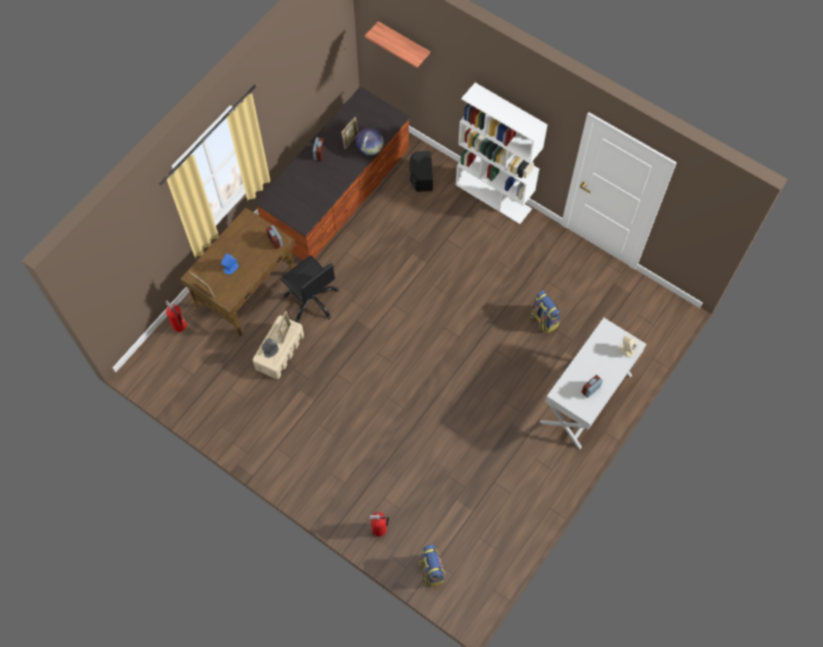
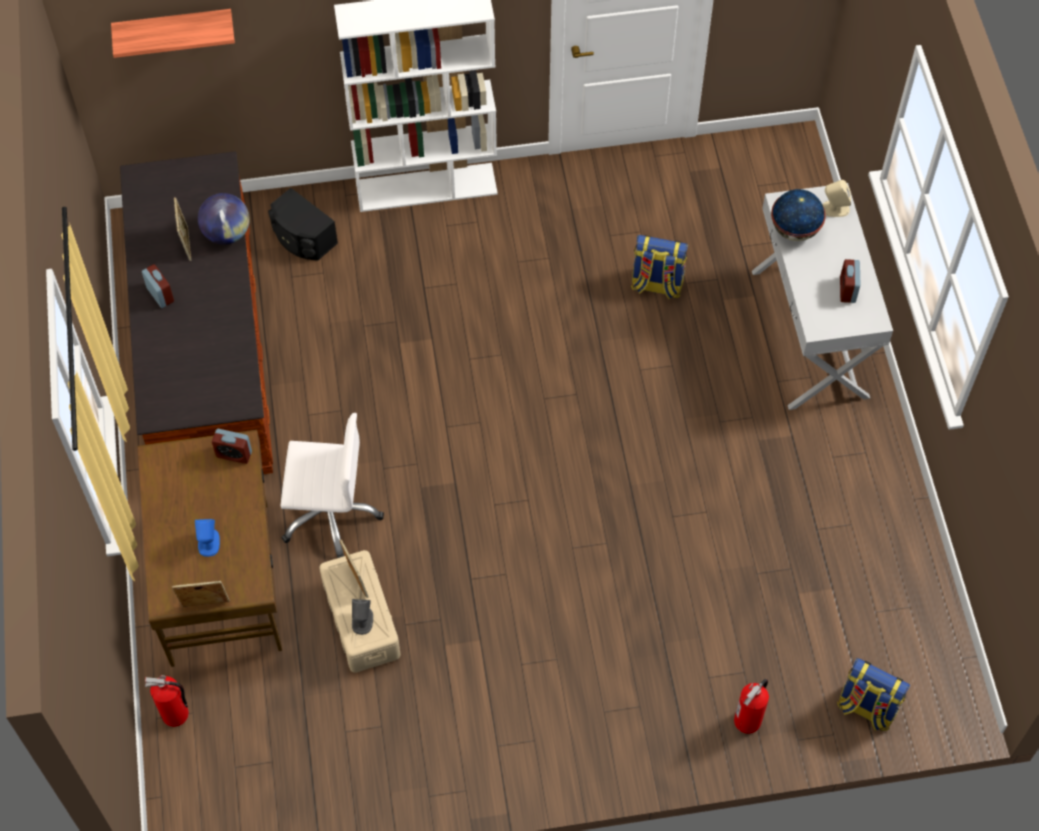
camera: 45 degrees left, 5 degrees down
(312, 300) = (330, 514): black office chair -> white office chair
(597, 344) = (794, 230): none -> globe

